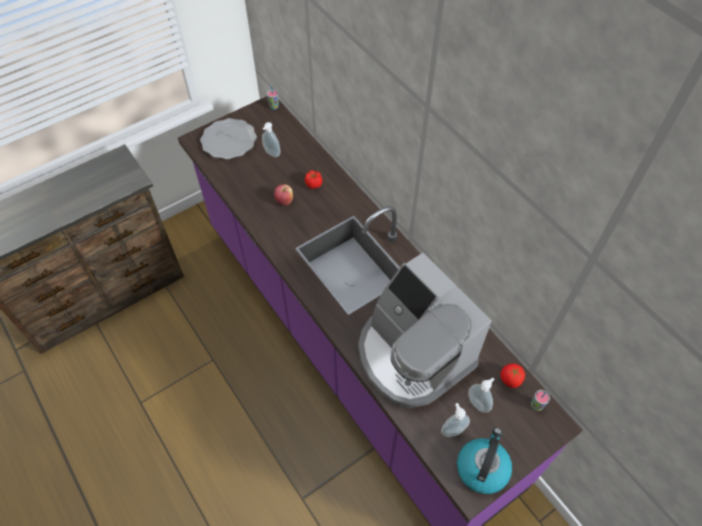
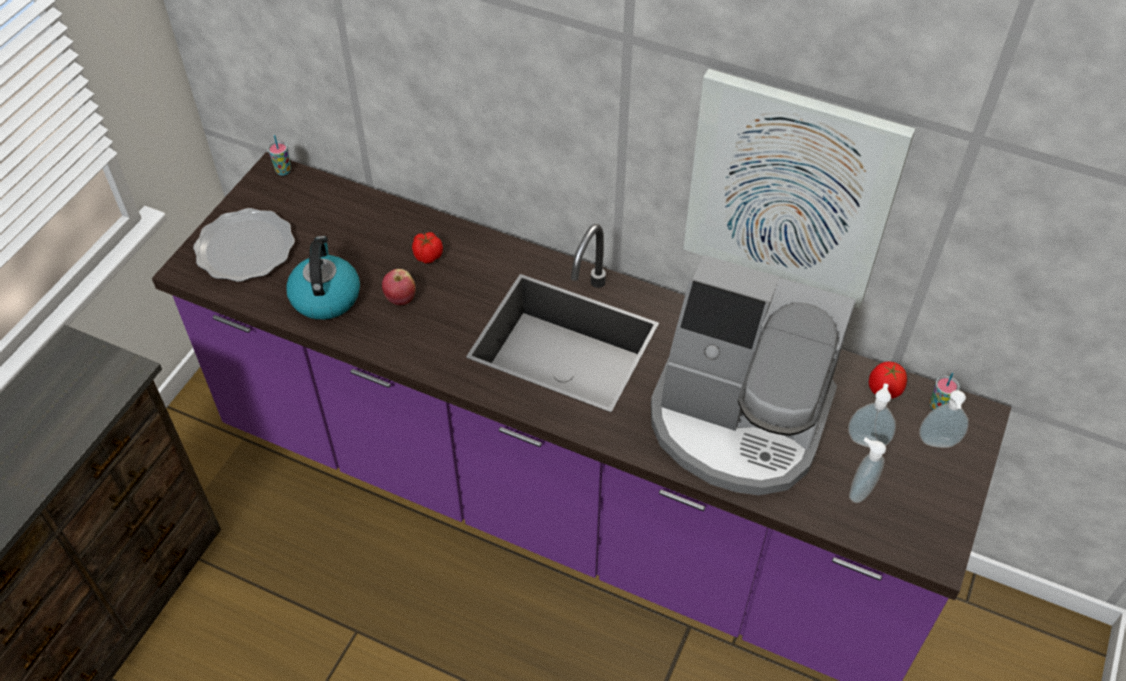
camera: 30 degrees left, 5 degrees down
(271, 154) = (330, 240): soap dispenser -> soap dispenser (937, 444)
(482, 468) = (929, 518): kettle -> kettle (325, 296)
(491, 237) = (790, 190): none -> picture

